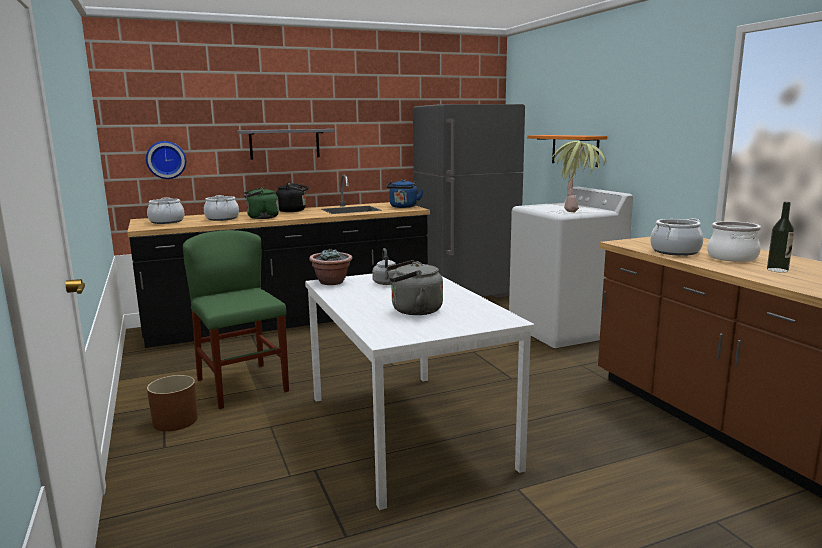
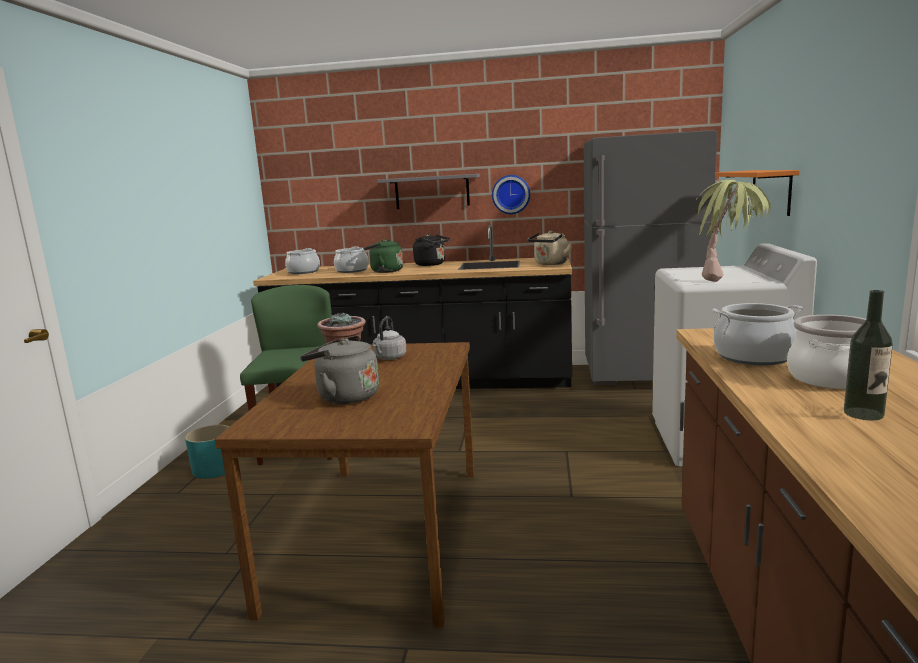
camera: 30 degrees right, 0 degrees up
(166, 160) = (318, 211): wall clock -> wall clock (511, 194)
(175, 421) = (214, 469): brown planter -> turquoise planter
(403, 207) = (550, 264): blue kettle -> beige kettle
(409, 431) = (383, 534): white dining table -> brown dining table

